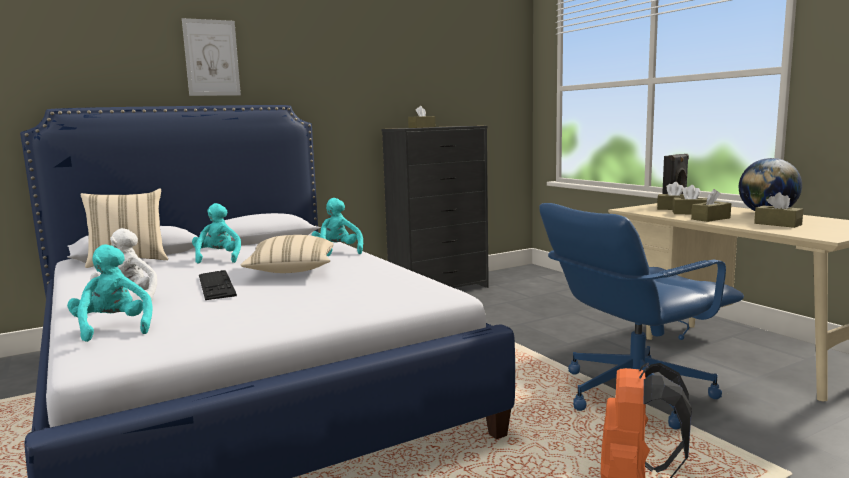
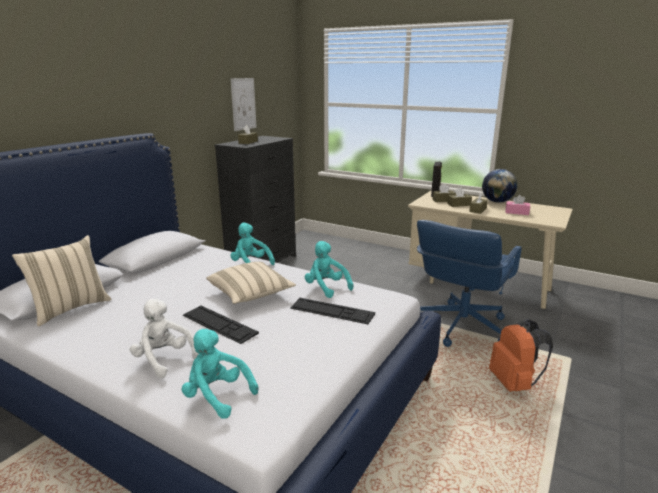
camera: 30 degrees left, 10 degrees up
(211, 58) = (77, 92): picture -> picture (243, 104)
(218, 258) = (159, 289): turquoise plush toy -> turquoise plush toy (326, 288)
(346, 292) = (332, 311): none -> keyboard
(777, 224) = (516, 212): brown tissue box -> pink tissue box

